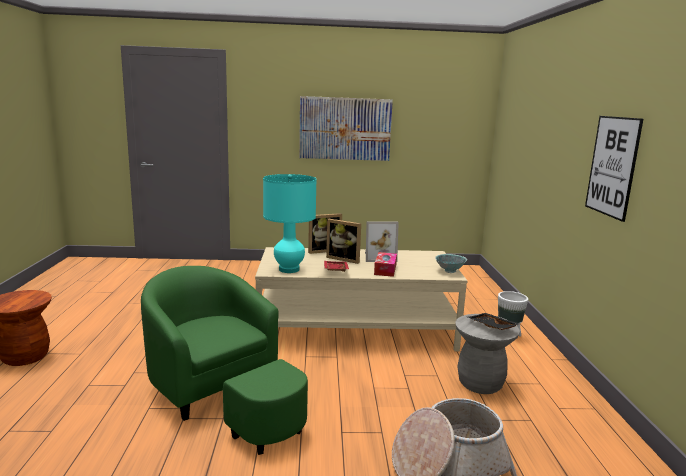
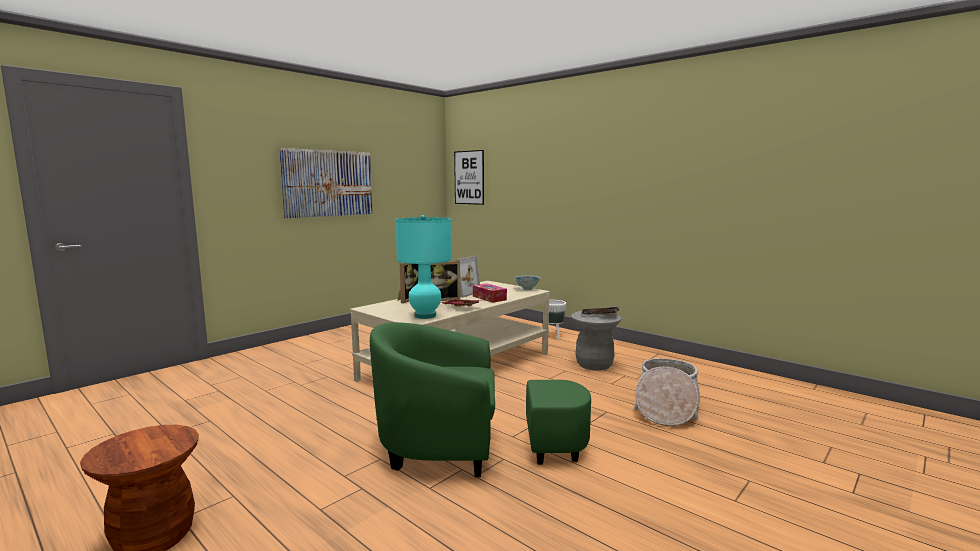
camera: 45 degrees left, 5 degrees down
(612, 166) = (624, 188): picture -> picture (469, 177)

